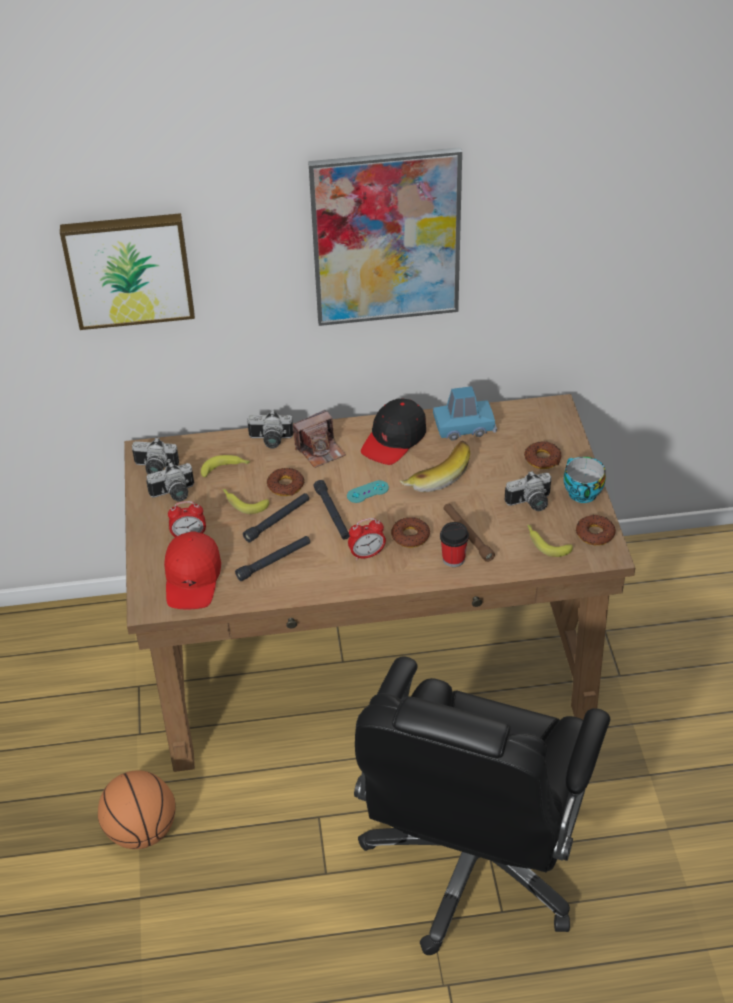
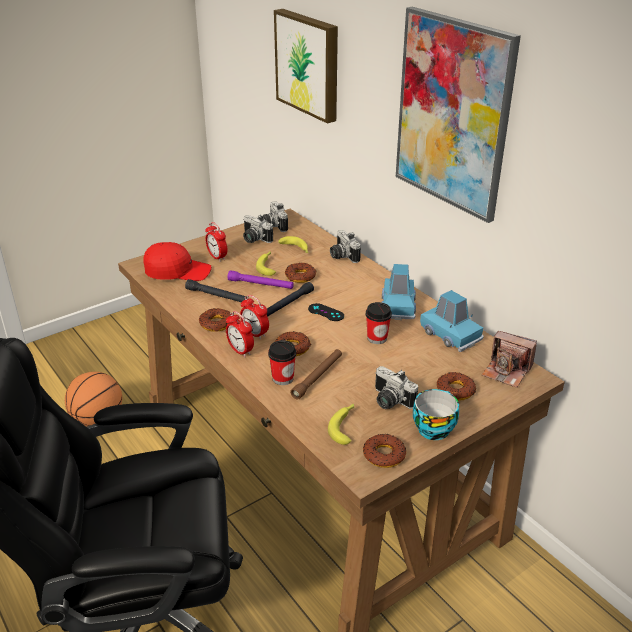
camera: 60 degrees right, 10 degrees down
(193, 578) = (177, 271): red cap -> red cap turned 150 degrees counterclockwise
(277, 521) = (260, 284): black flashlight -> purple flashlight
(320, 450) = (352, 278): camera -> camera (506, 371)
(327, 577) = (216, 324): none -> donut
(367, 492) = (326, 312): turquoise game controller -> black game controller
(389, 574) = (240, 351): none -> alarm clock
(394, 439) = (398, 306): black cap -> blue toy car
(435, 474) = (377, 338): banana -> cup

